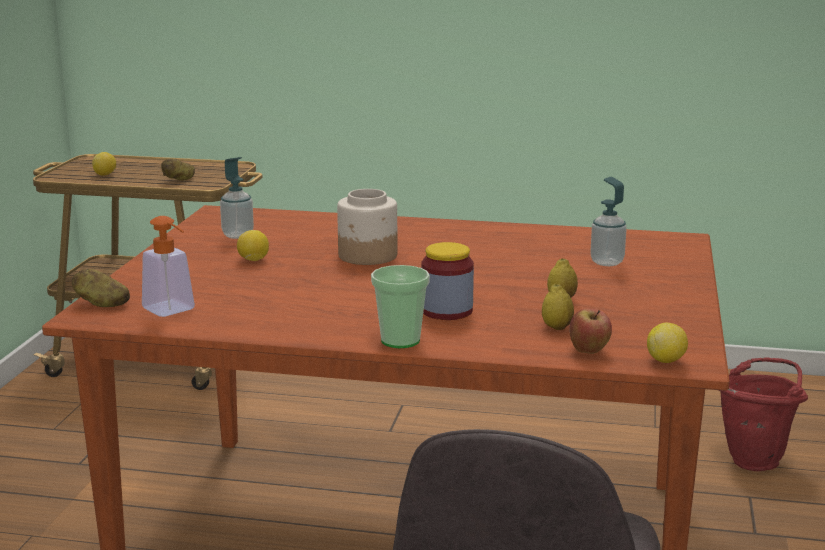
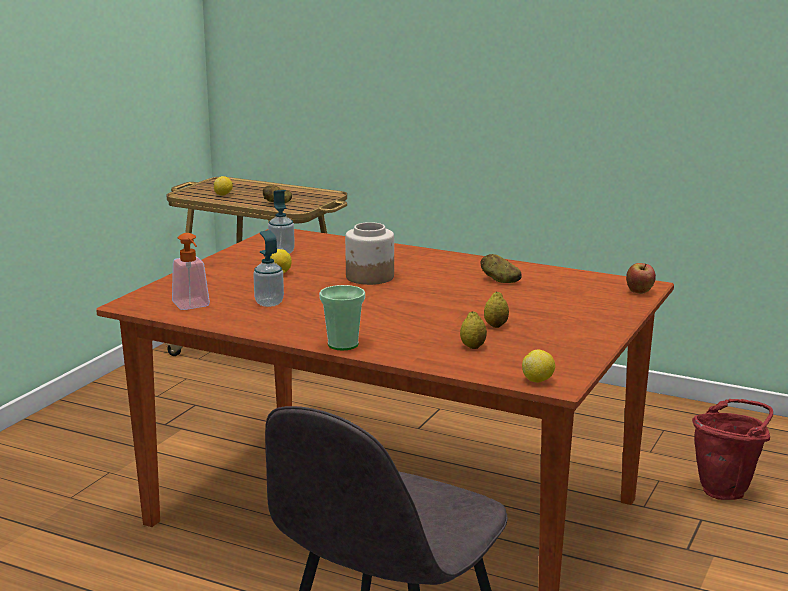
camera: 15 degrees right, 0 degrees up
(101, 304) = (146, 296): potato -> potato (500, 280)
(447, 311) = (396, 326): jar -> none
(589, 351) = (482, 367): apple -> apple (639, 292)
(607, 262) = (560, 299): soap dispenser -> soap dispenser (269, 303)

